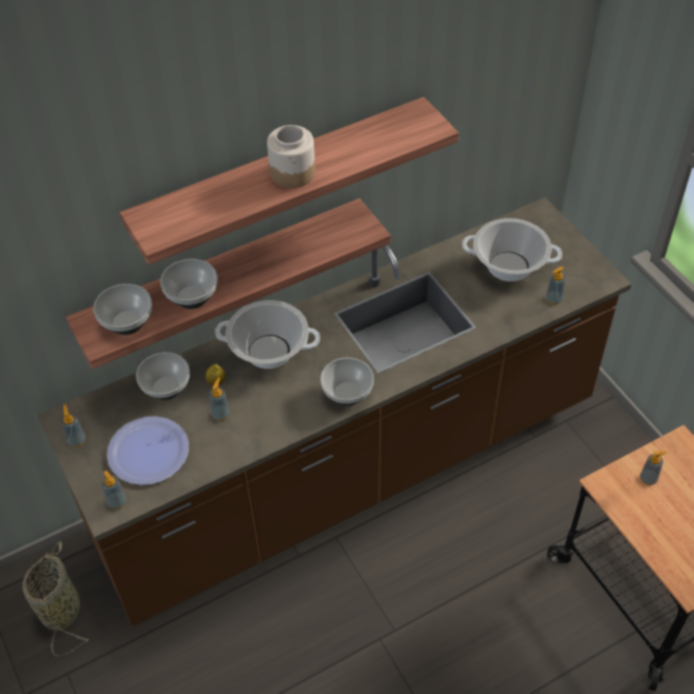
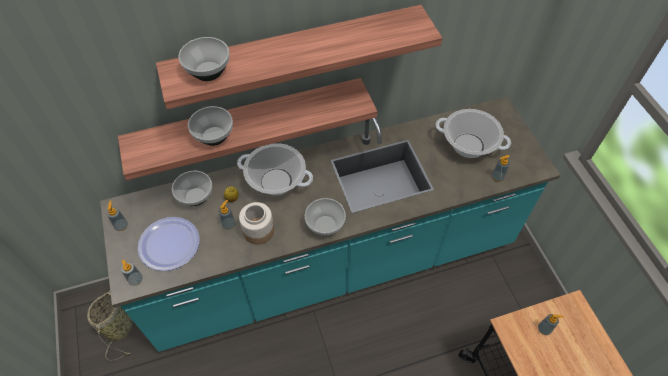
camera: 10 degrees right, 5 degrees up
(127, 322) = (160, 148): bowl -> bowl (208, 71)
(293, 173) = (300, 51): jar -> jar (259, 230)
(350, 473) = (334, 266): brown counter -> turquoise counter

